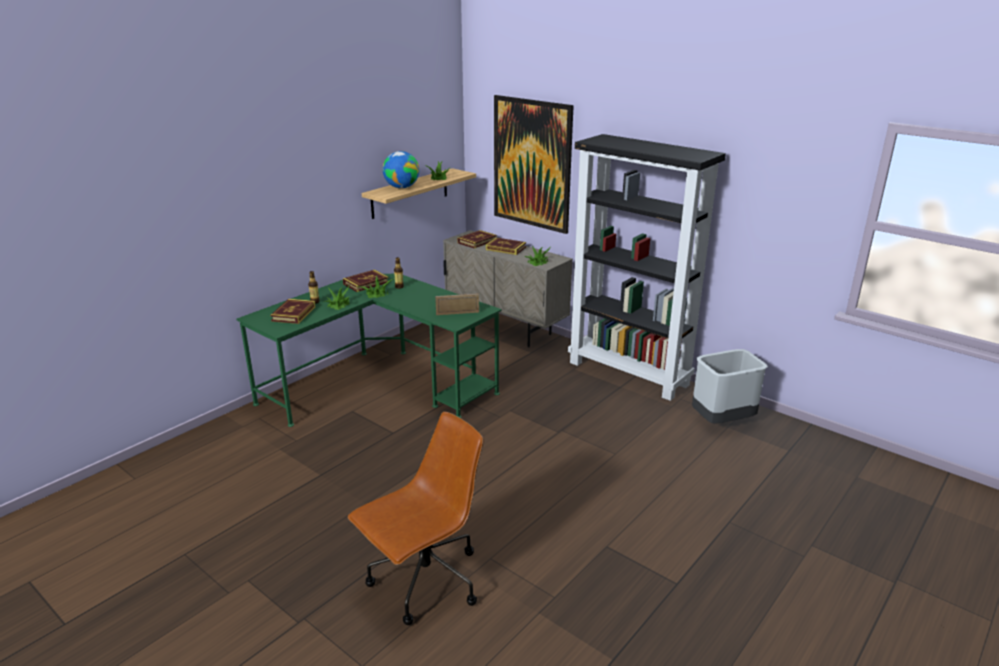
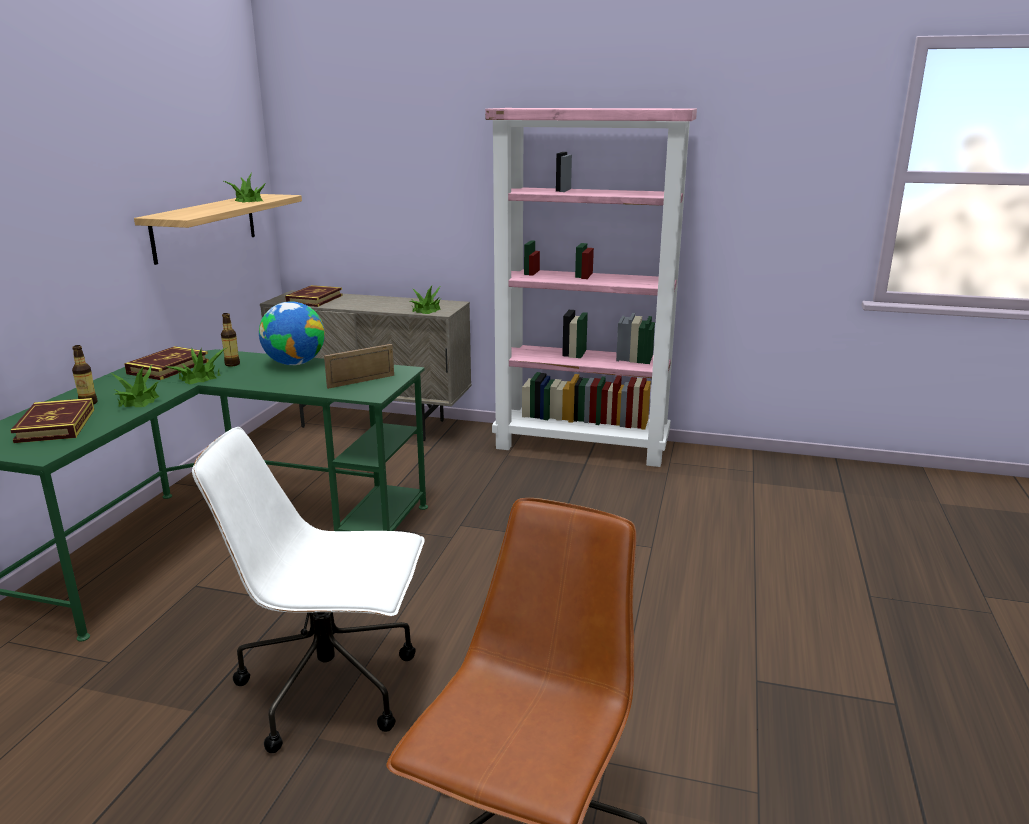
camera: 25 degrees left, 5 degrees down
(386, 482) = (332, 687): none -> white office chair
(402, 187) = (200, 210): globe -> globe (295, 363)
(506, 248) = (365, 302): book -> none
(532, 164) = (389, 171): picture -> none
(629, 373) = (582, 446): black bookcase -> pink bookcase
(722, 420) = (740, 476): grey trash can -> none

